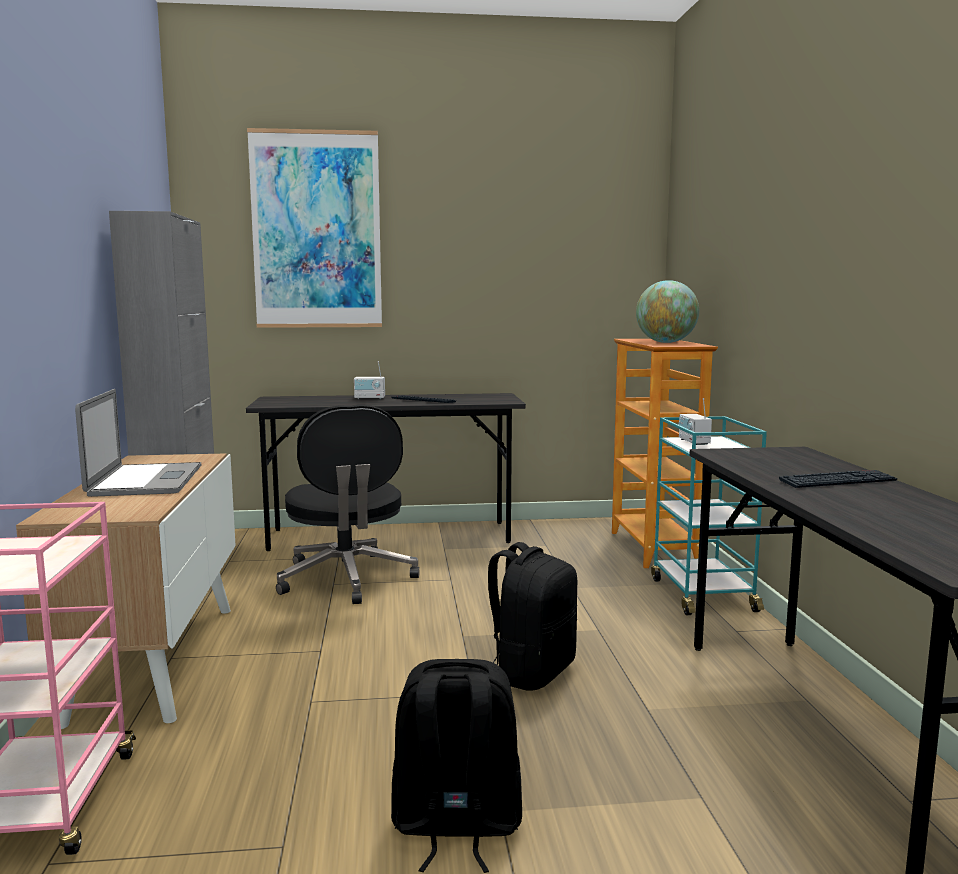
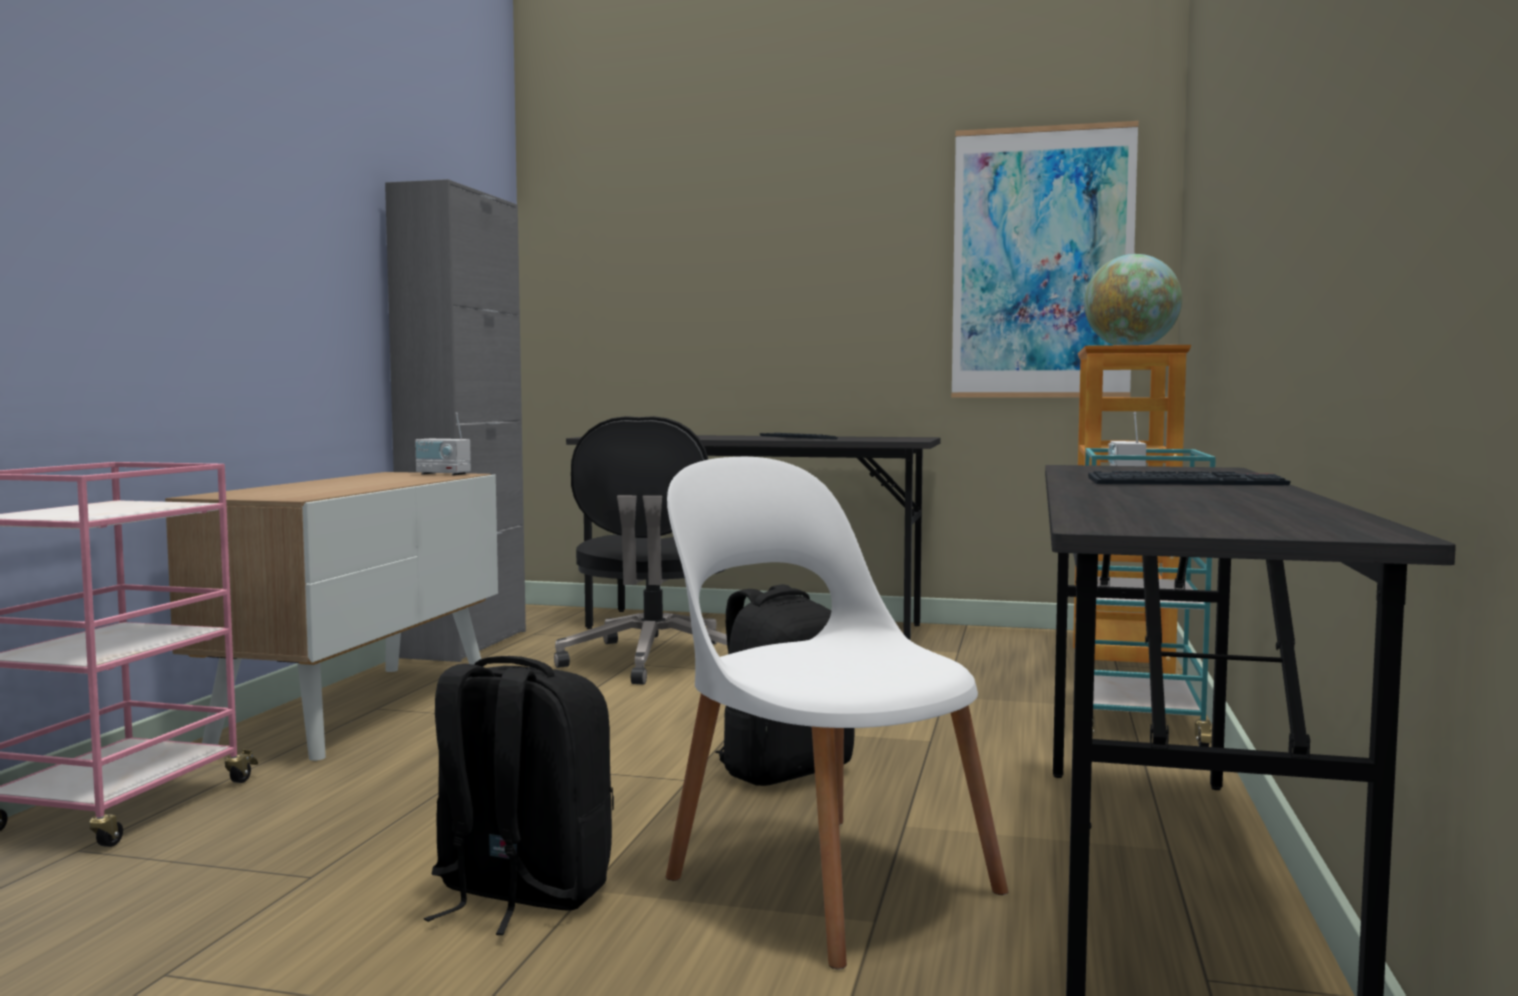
camera: 20 degrees right, 5 degrees down
(146, 480) = (358, 483): laptop -> none
(316, 230) = (683, 219): picture -> picture (1042, 263)
(370, 398) = (734, 436): radio -> radio (443, 474)
(641, 767) = (824, 879): none -> white chair

